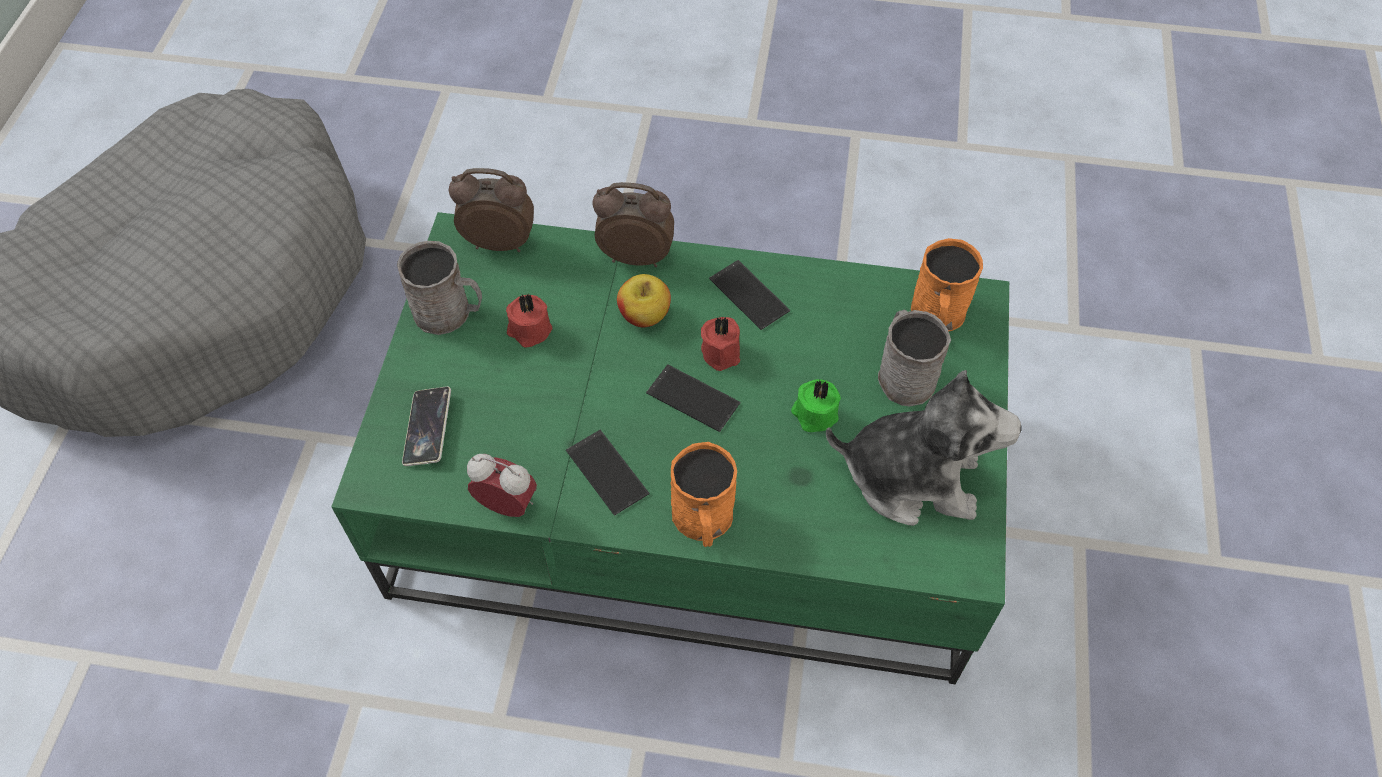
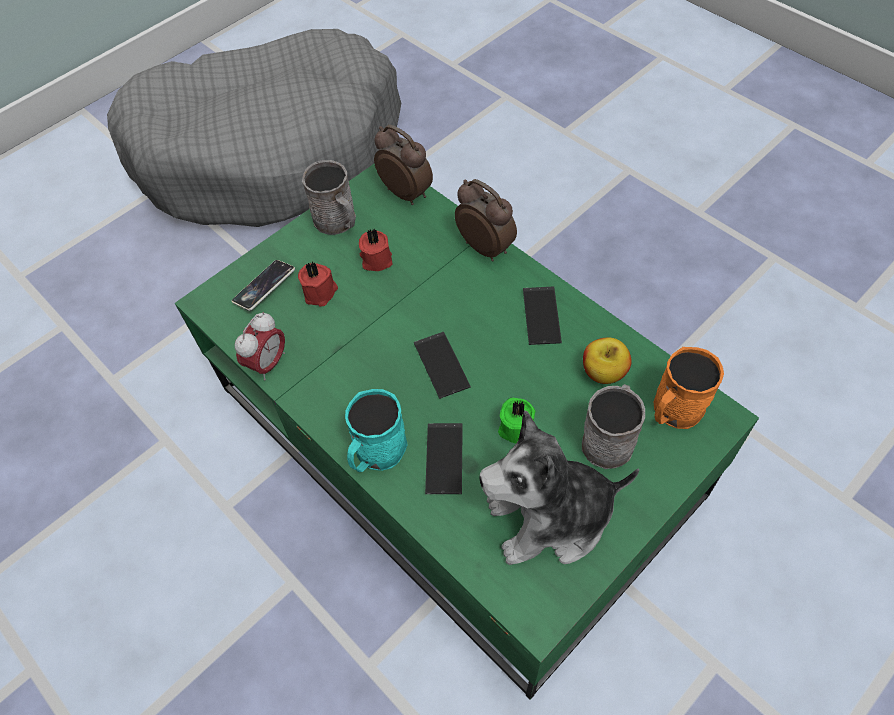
camera: 40 degrees right, 0 degrees up
(507, 505) = (268, 364): alarm clock -> alarm clock turned 60 degrees clockwise
(607, 472) = (344, 380): phone -> phone (444, 458)
(644, 315) = (457, 290): apple -> apple (603, 372)
(703, 521) = (376, 453): orange mug -> turquoise mug
(722, 352) = (488, 344): red candle -> red candle (321, 293)
(912, 476) = (550, 517): plush toy -> plush toy turned 120 degrees clockwise

